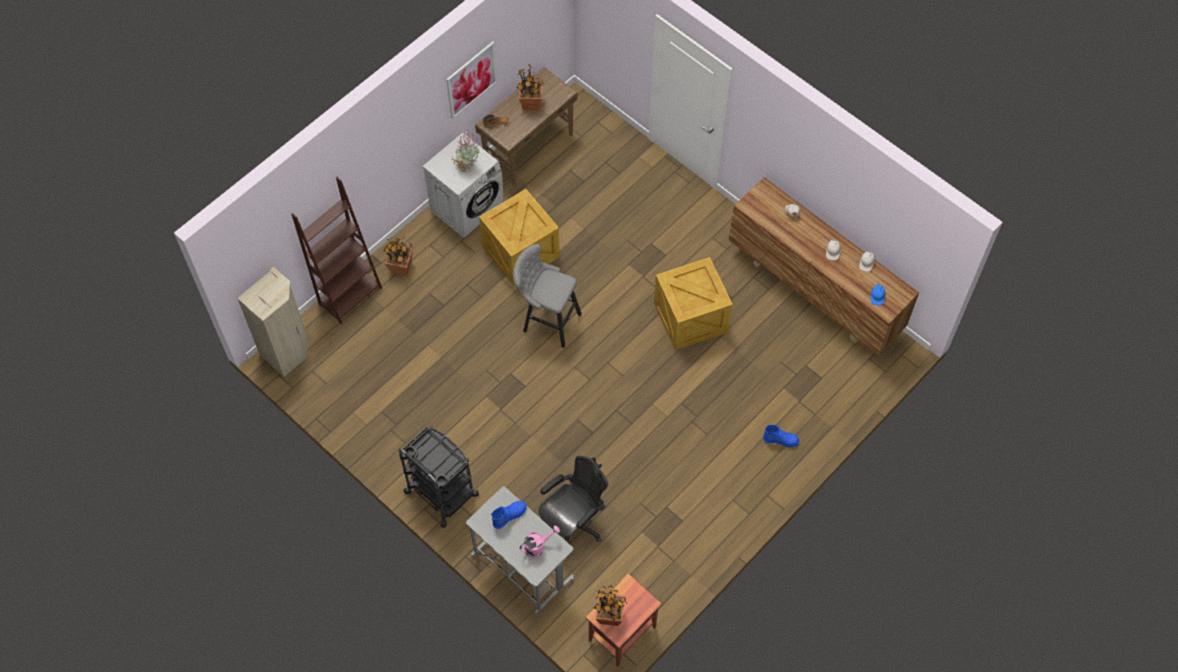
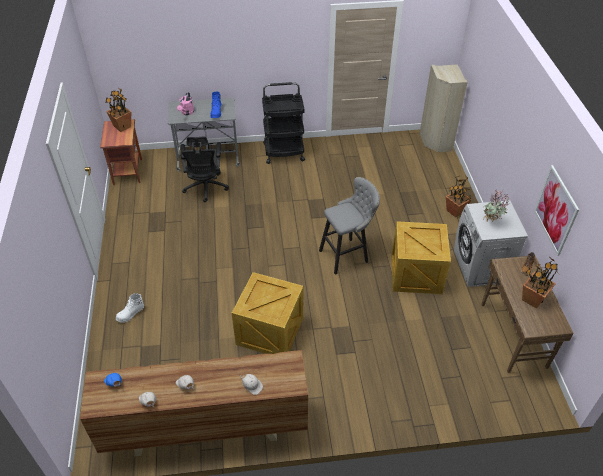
camera: 130 degrees right, 15 degrees down
(350, 296) = (453, 180): brown bookcase -> none
(780, 440) = (131, 314): blue boot -> white boot

